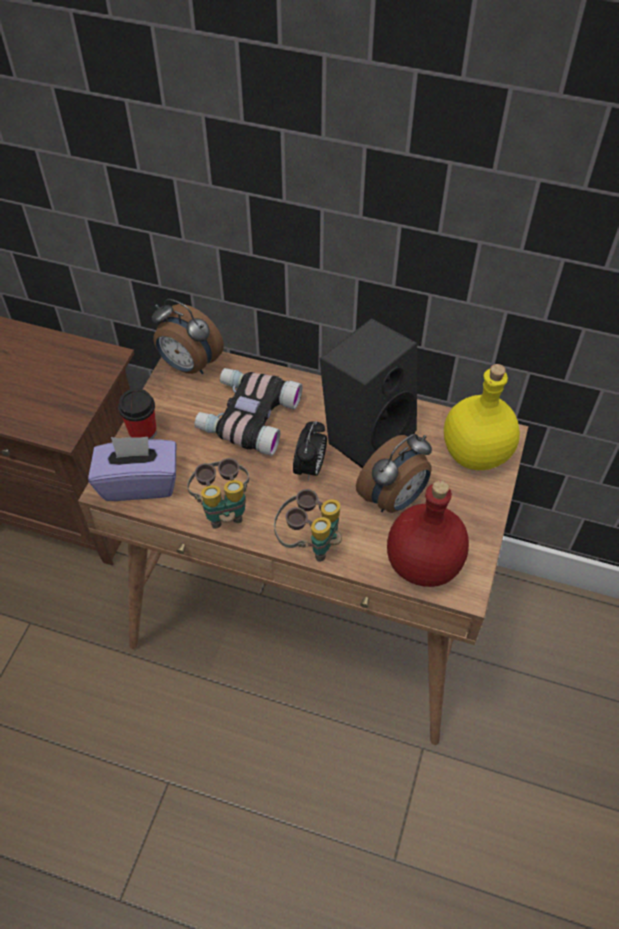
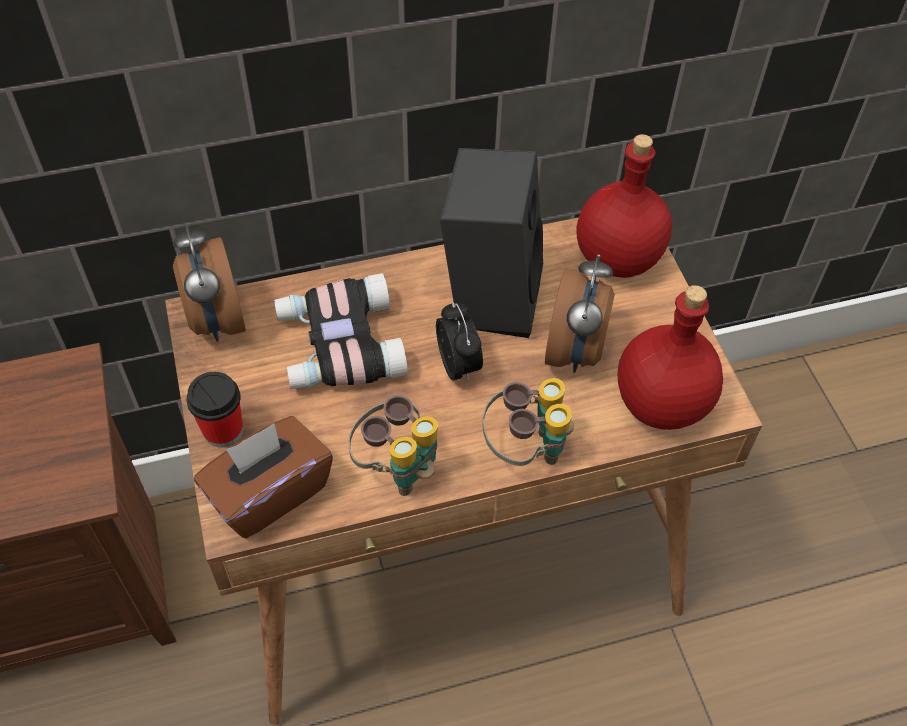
camera: 35 degrees left, 0 degrees up
(139, 482) = (269, 493): purple tissue box -> brown tissue box
(189, 365) = (215, 321): alarm clock -> alarm clock turned 75 degrees clockwise
(475, 454) = (618, 259): yellow bottle -> red bottle

